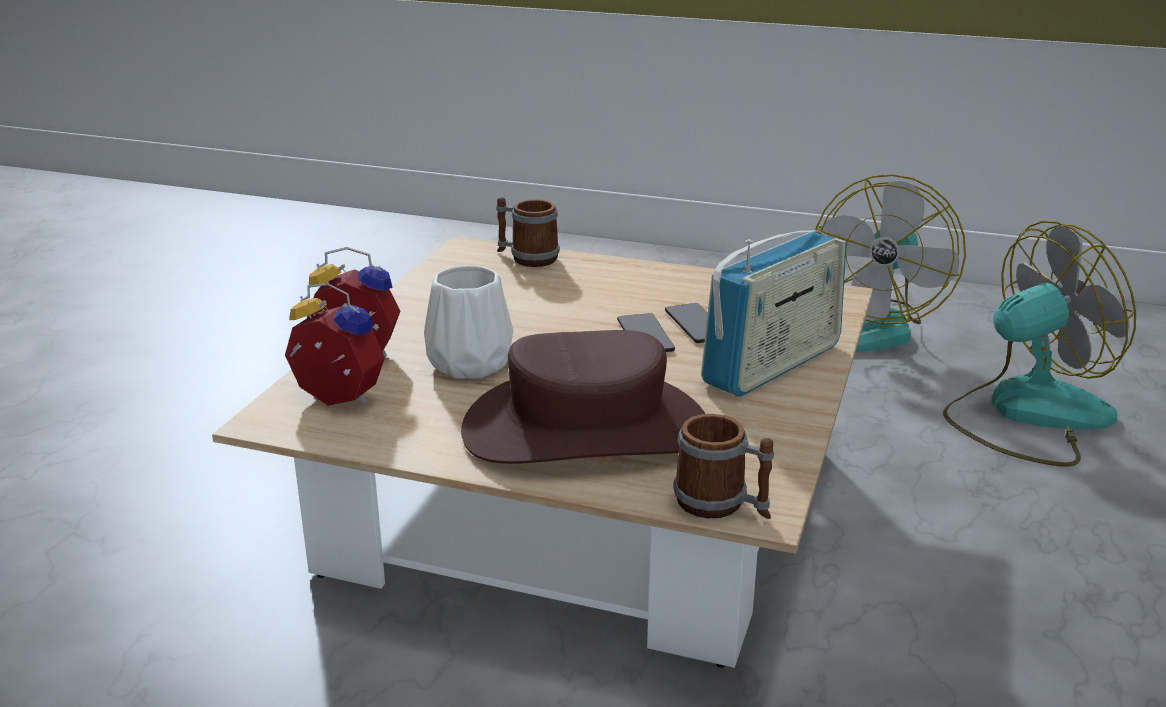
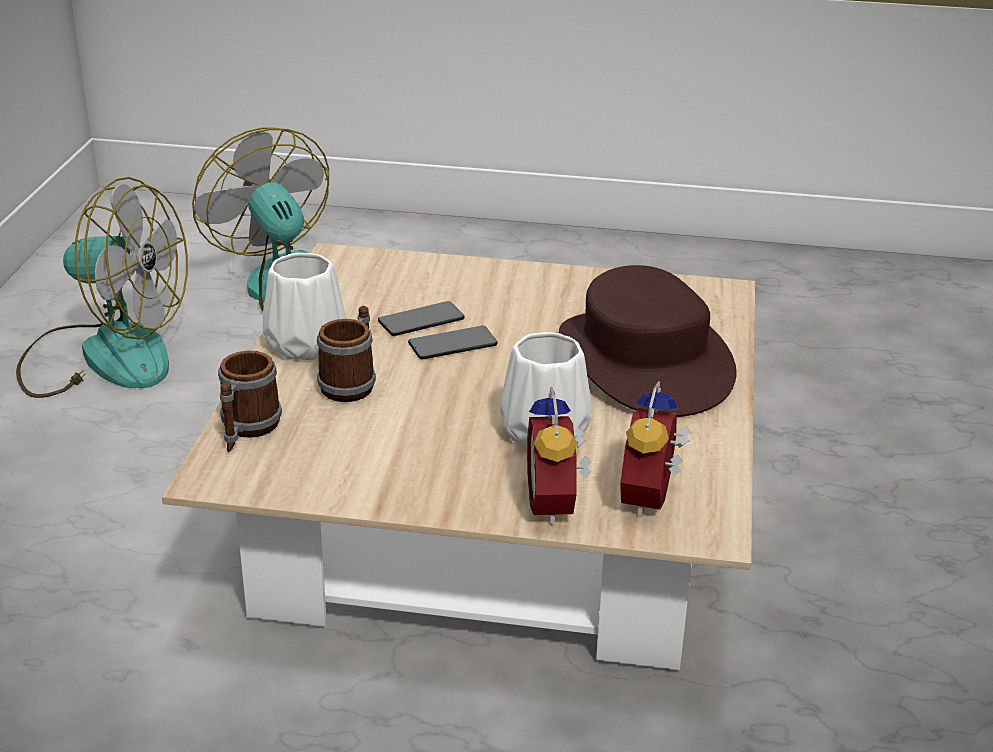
camera: 100 degrees left, 5 degrees up
(656, 277) = (303, 345): none -> white vase
(722, 505) = (724, 303): mug -> mug (352, 383)
(772, 364) = (495, 286): radio -> none

